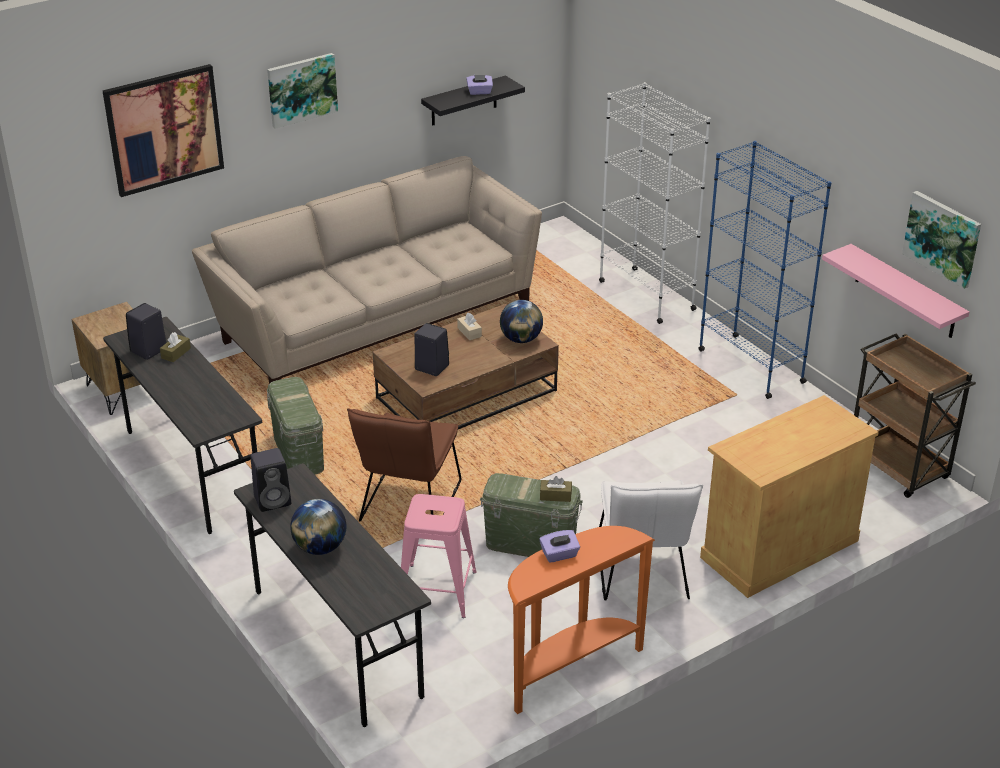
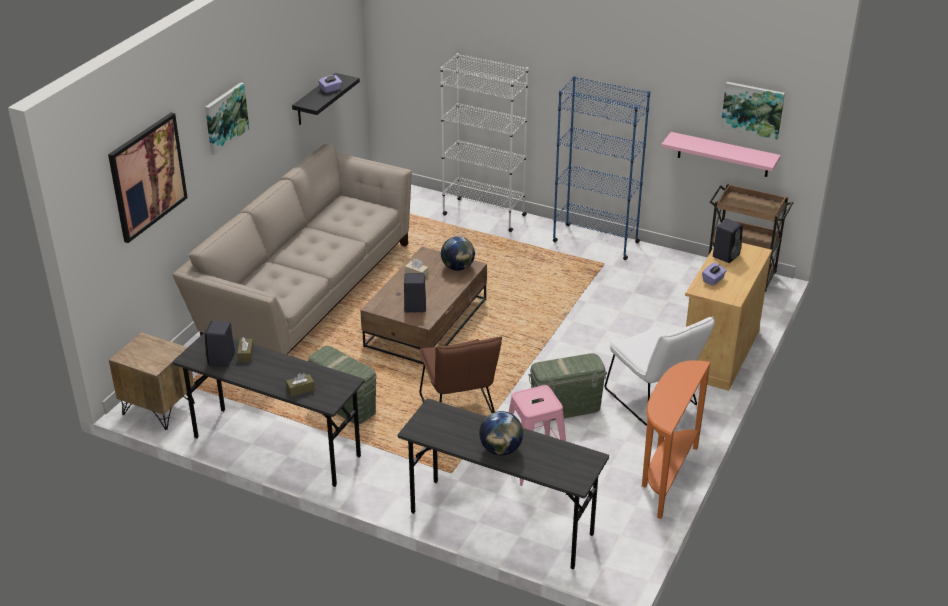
camera: 30 degrees left, 0 degrees up
(274, 500) = (434, 430): black speaker -> black speaker (726, 255)
(555, 496) = (587, 364): brown tissue box -> brown tissue box (300, 389)
(559, 555) = (666, 393): purple tissue box -> purple tissue box (713, 280)

